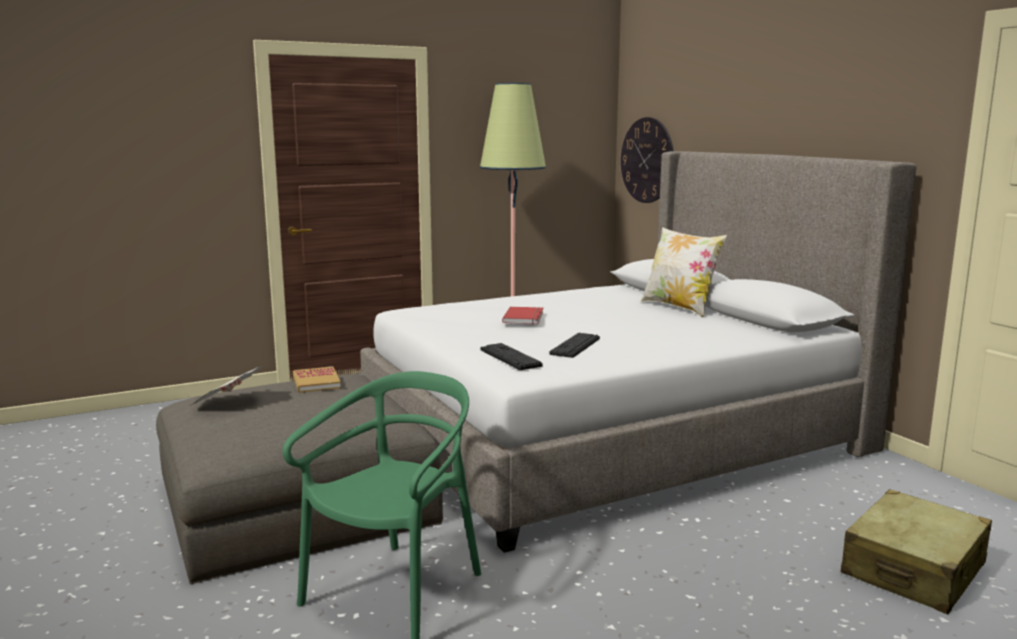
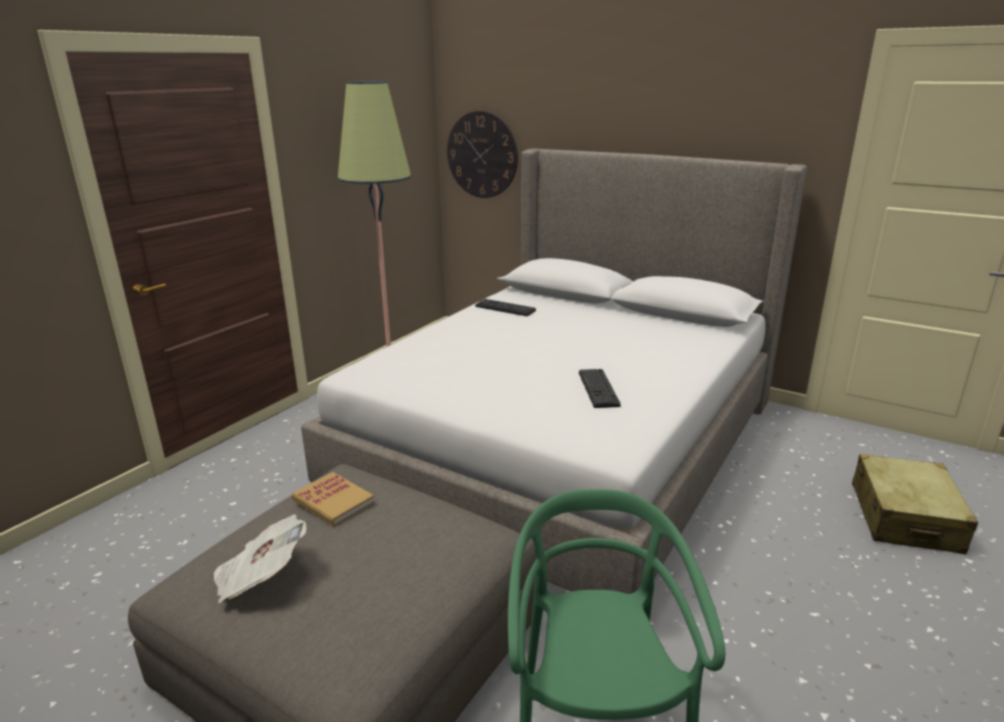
camera: 30 degrees left, 10 degrees up
(510, 357) = (570, 424): keyboard -> keyboard (505, 308)
(525, 317) = (501, 358): red book -> none
(679, 307) = (601, 311): pillow -> none

